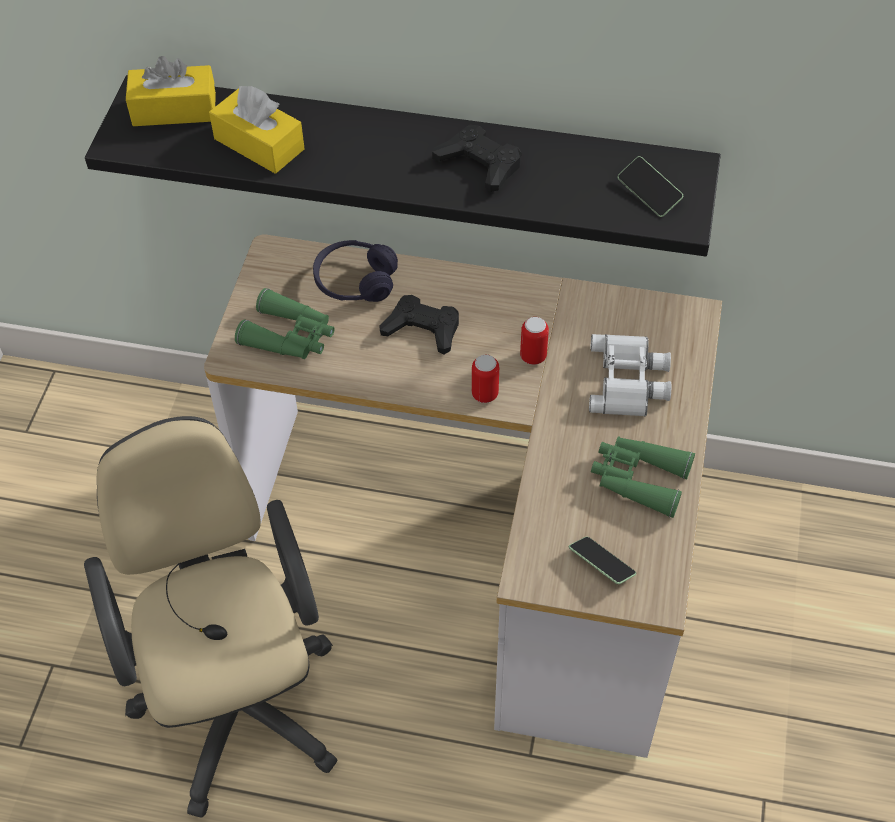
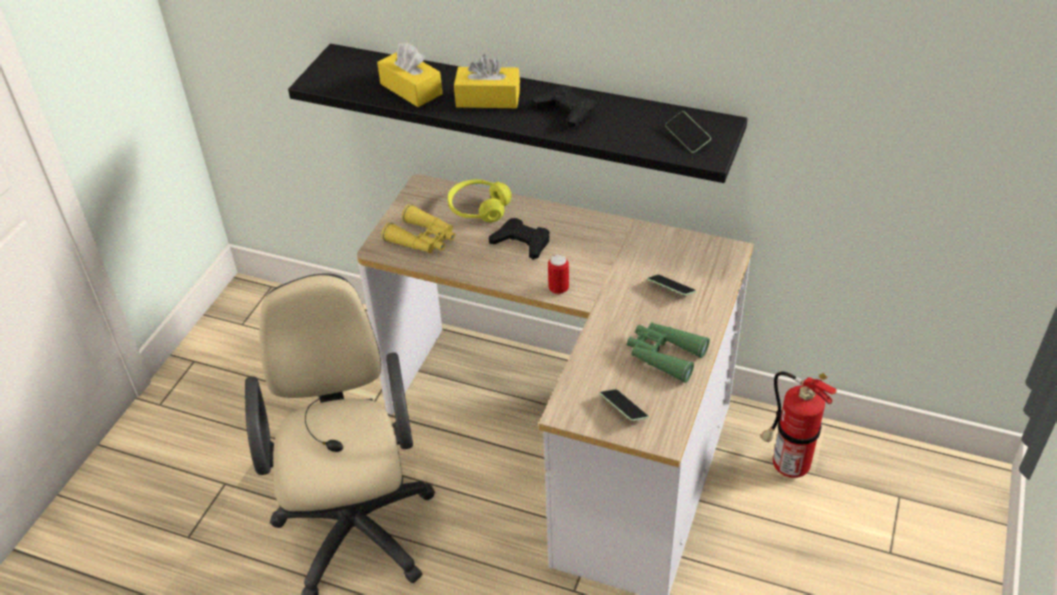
camera: 10 degrees right, 10 degrees down
(174, 109) = (357, 65): yellow tissue box -> yellow tissue box (488, 99)
(290, 336) = (423, 239): green binoculars -> yellow binoculars
(355, 281) = (479, 209): purple headphones -> yellow headphones
(533, 357) = (600, 267): can -> none
(629, 381) = (671, 290): white binoculars -> phone
(762, 552) = (786, 464): none -> fire extinguisher

